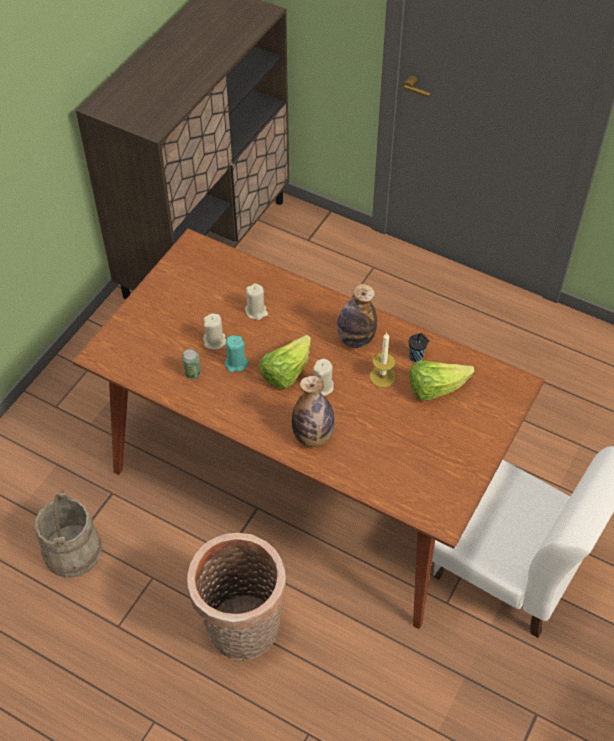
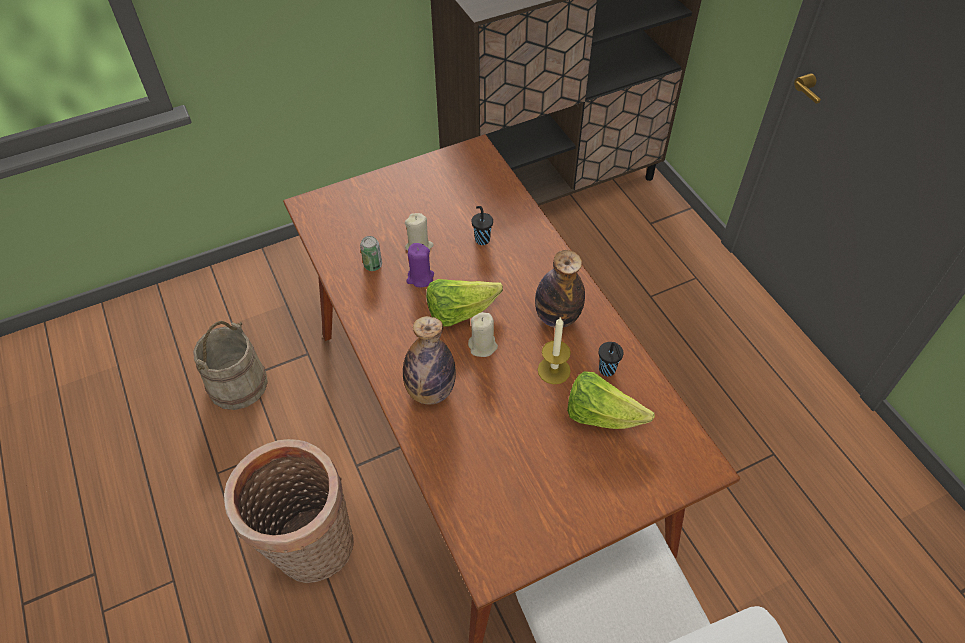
camera: 35 degrees right, 0 degrees up
(236, 363) = (420, 278): turquoise candle -> purple candle
(256, 311) = (482, 239): beige candle -> black cup

